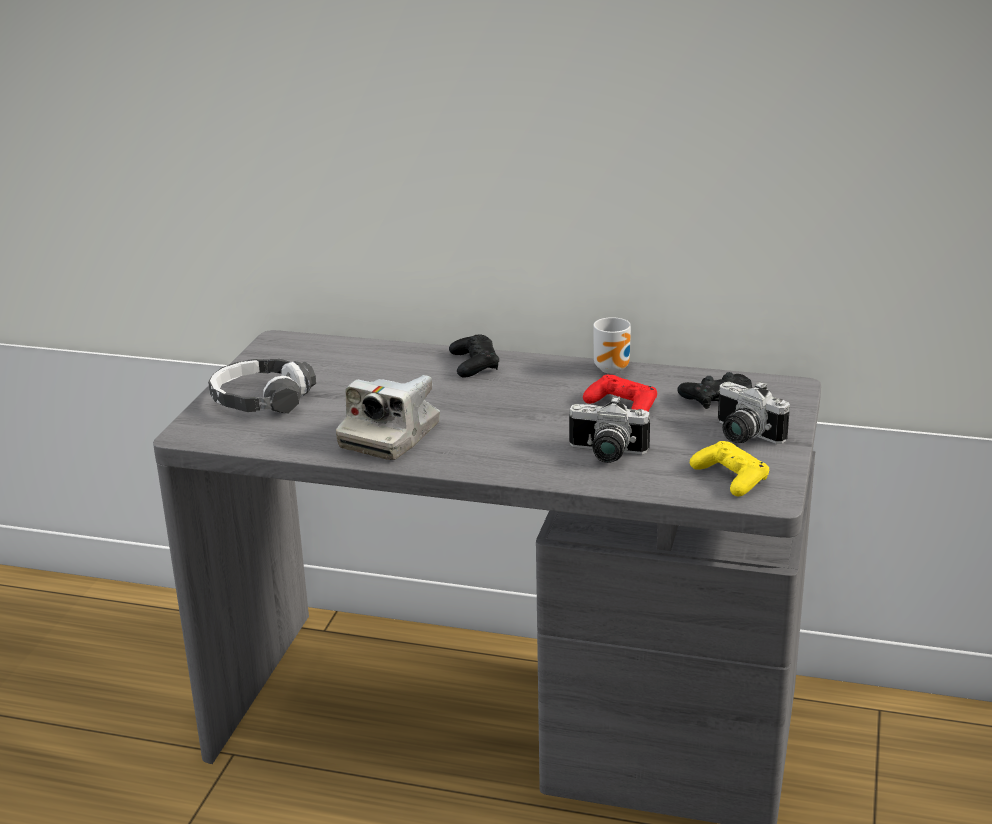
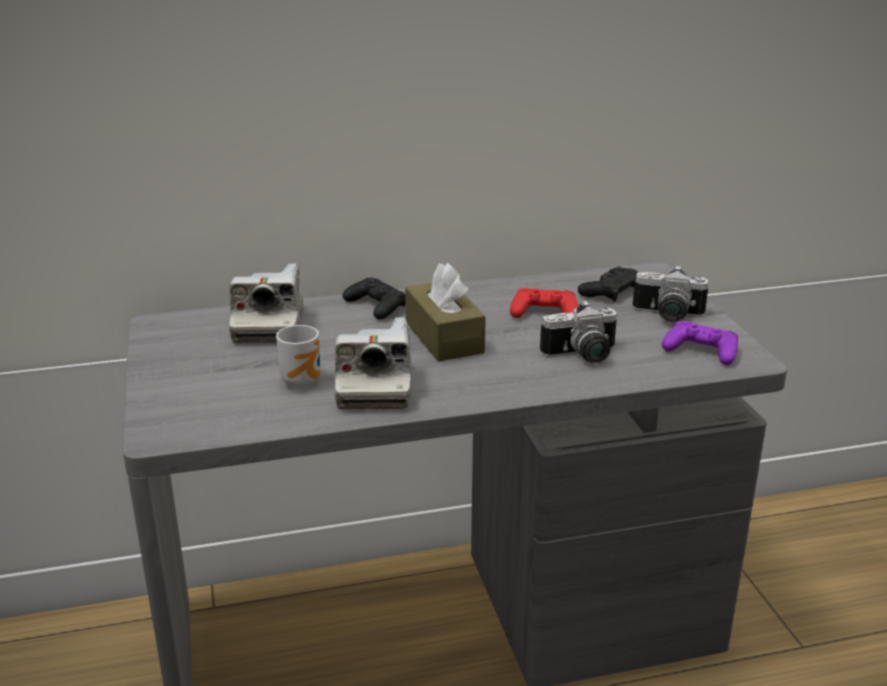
camera: 30 degrees left, 0 degrees up
(262, 400) = (203, 383): headphones -> none
(364, 362) = (269, 325): none -> camera
(500, 407) = (444, 337): none -> brown tissue box
(614, 369) = (501, 285): mug -> mug (304, 381)
(730, 477) = (701, 351): yellow game controller -> purple game controller

